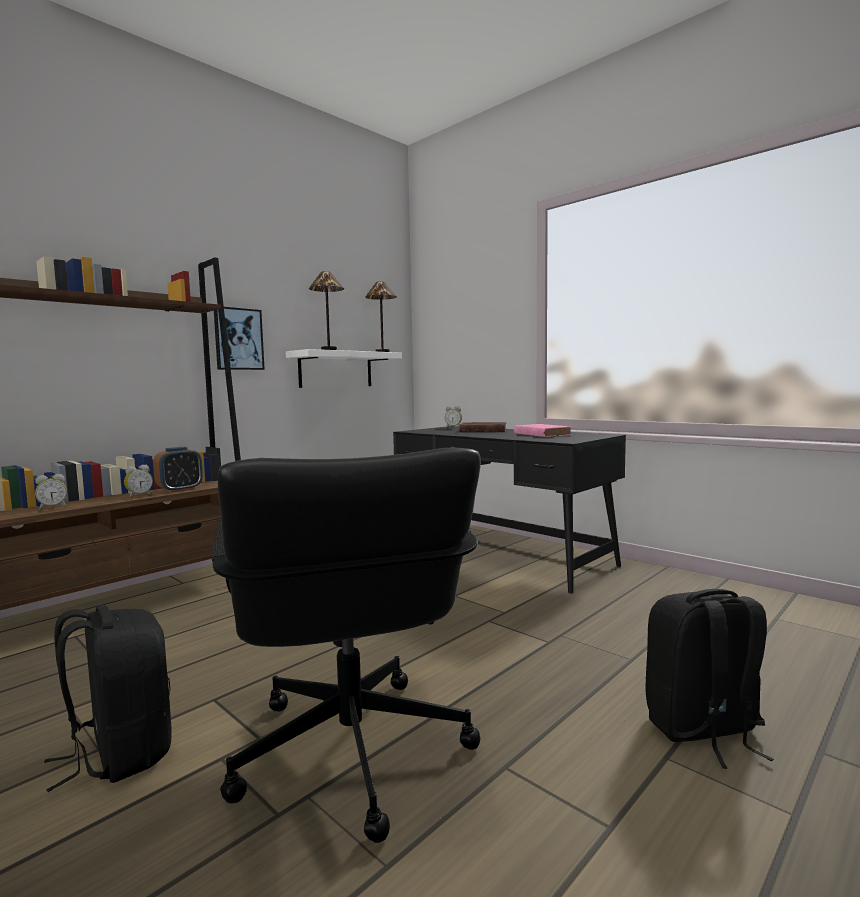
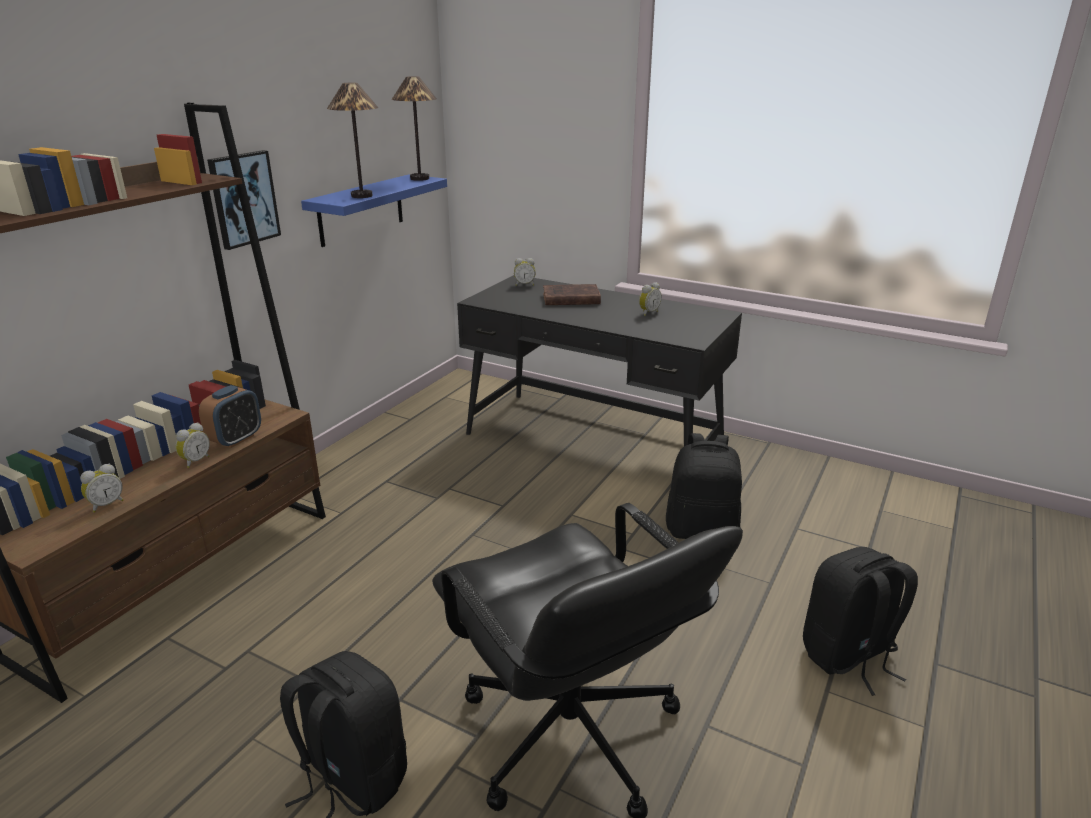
camera: 15 degrees left, 20 degrees up
(336, 370) = (361, 210): white shelf -> blue shelf
(541, 434) = (648, 312): pink book -> alarm clock
(574, 615) = (701, 530): none -> black backpack

